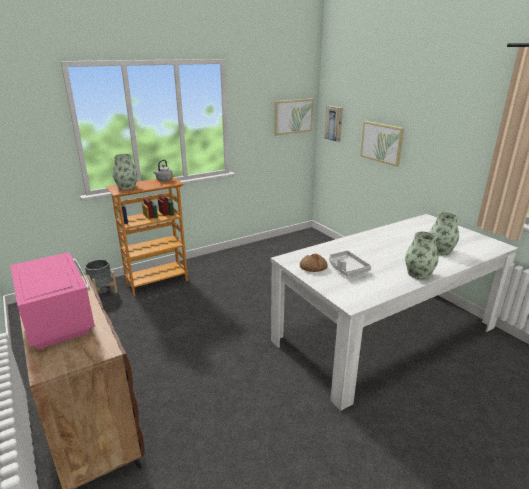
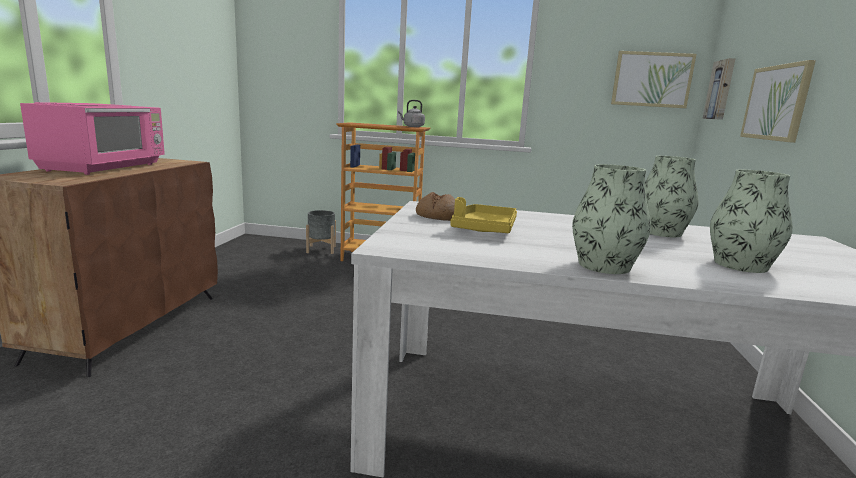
camera: 40 degrees right, 10 degrees down
(127, 187) = (363, 123): vase -> vase (661, 232)
(346, 268) = (484, 229): grey tray -> yellow tray

